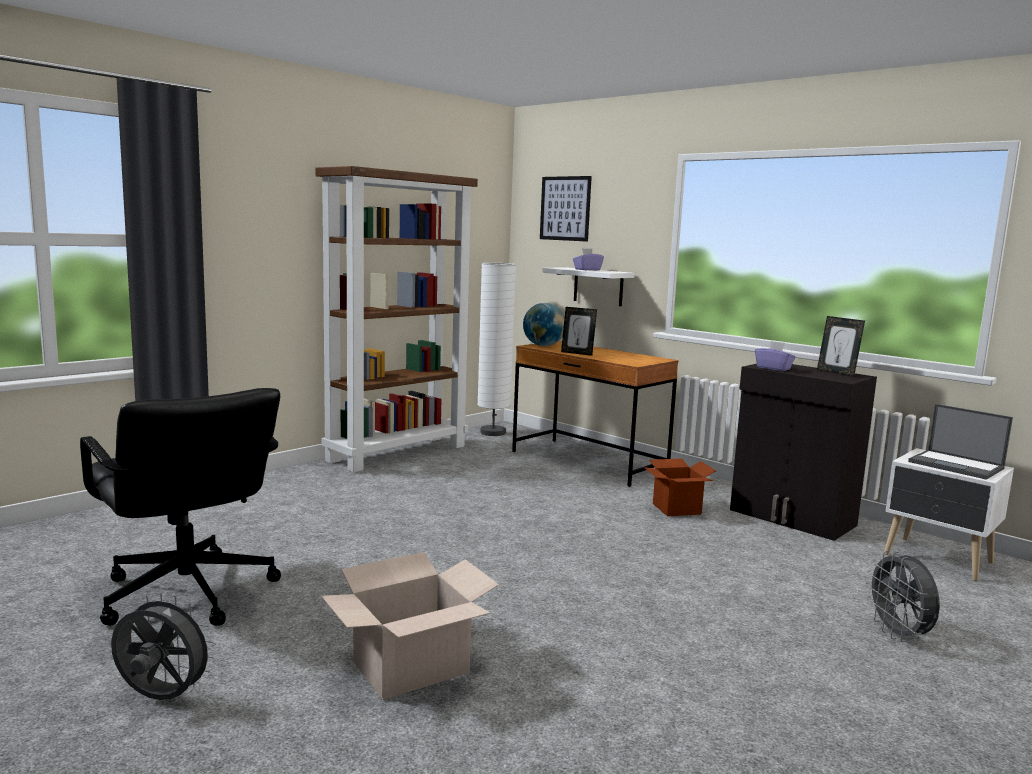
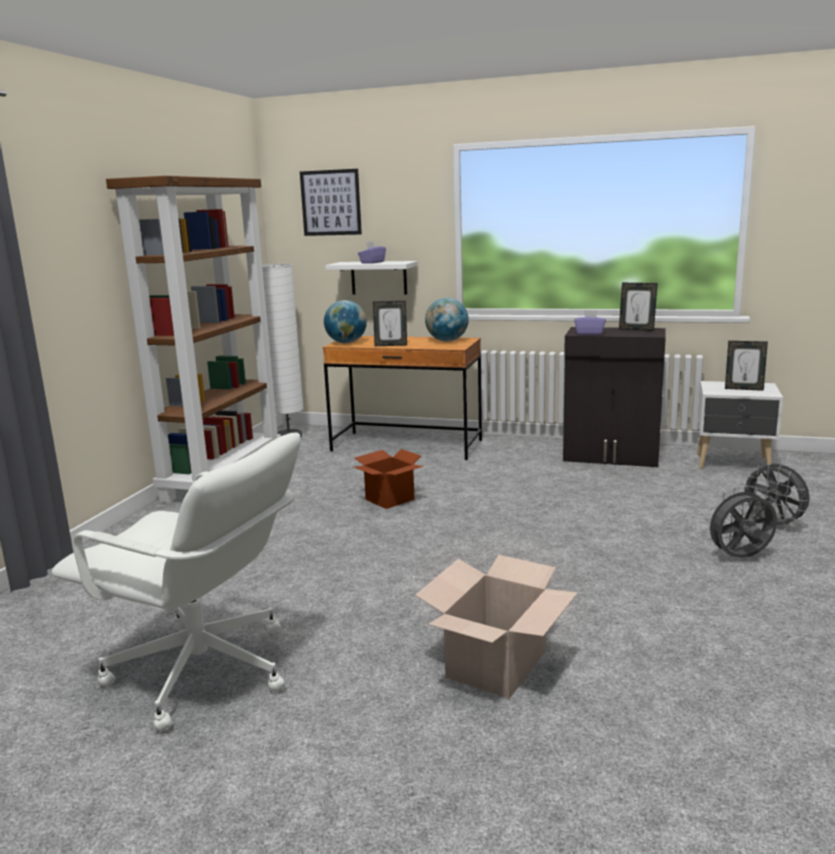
camera: 25 degrees left, 5 degrees up
(161, 699) = (320, 775): grey fan -> grey fan (740, 558)
(187, 594) = (202, 673): black office chair -> white office chair
(638, 357) = (447, 341): none -> globe
(676, 509) = (525, 470): cardboard box -> cardboard box (390, 499)
(957, 465) = (743, 389): laptop -> picture frame

